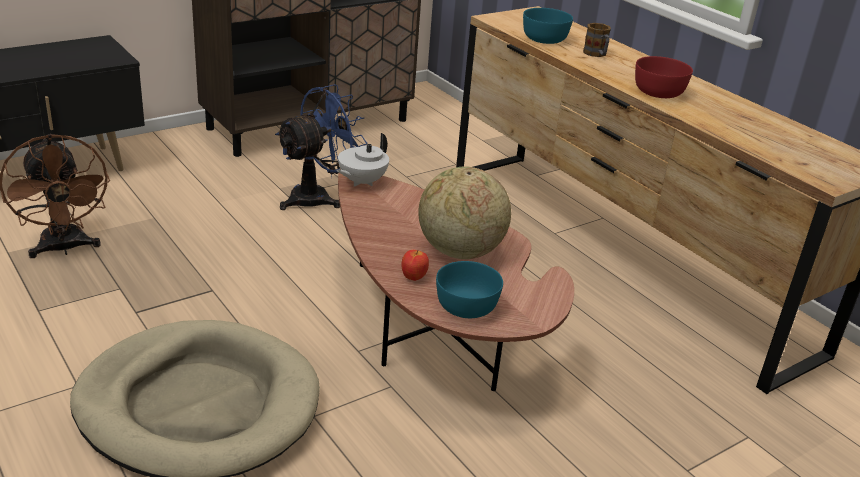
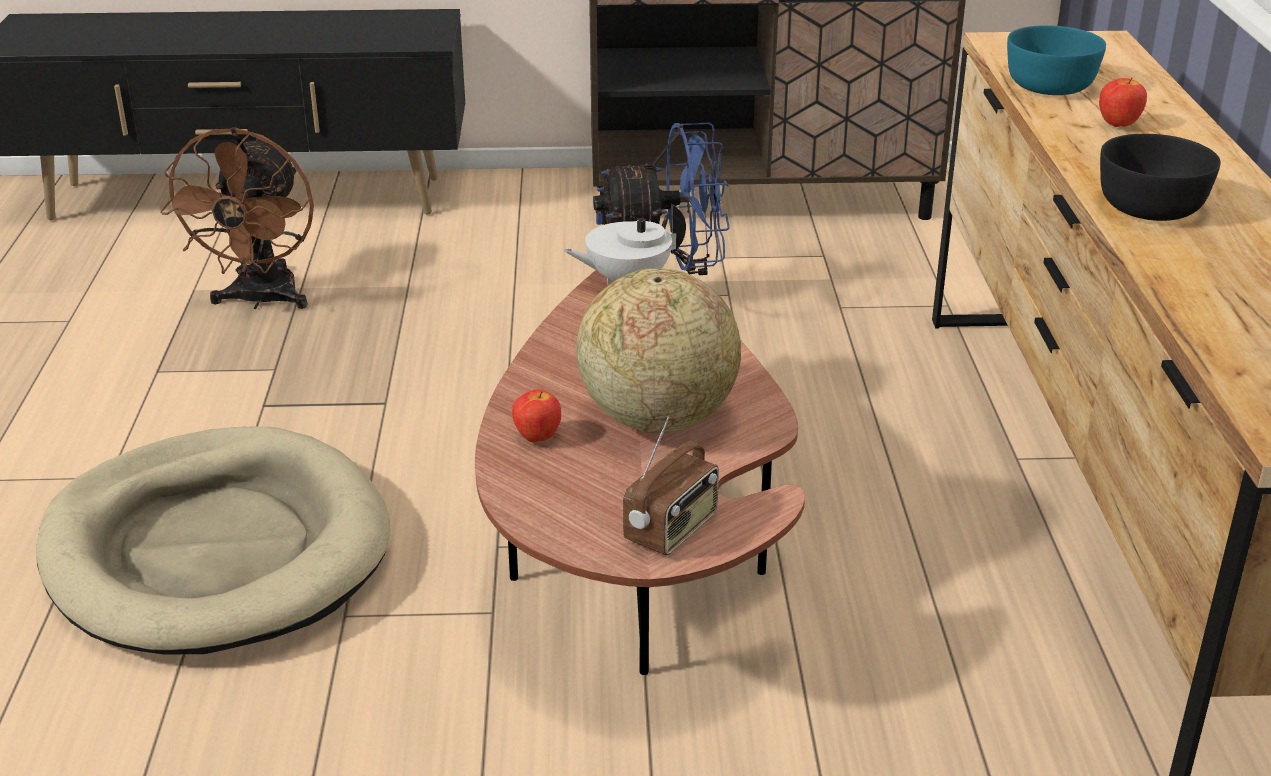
camera: 35 degrees right, 0 degrees up
(467, 307) = (568, 503): turquoise bowl -> none
(528, 304) = (672, 530): none -> radio
(596, 54) = (1118, 125): mug -> apple
(659, 92) = (1152, 207): red bowl -> black bowl

